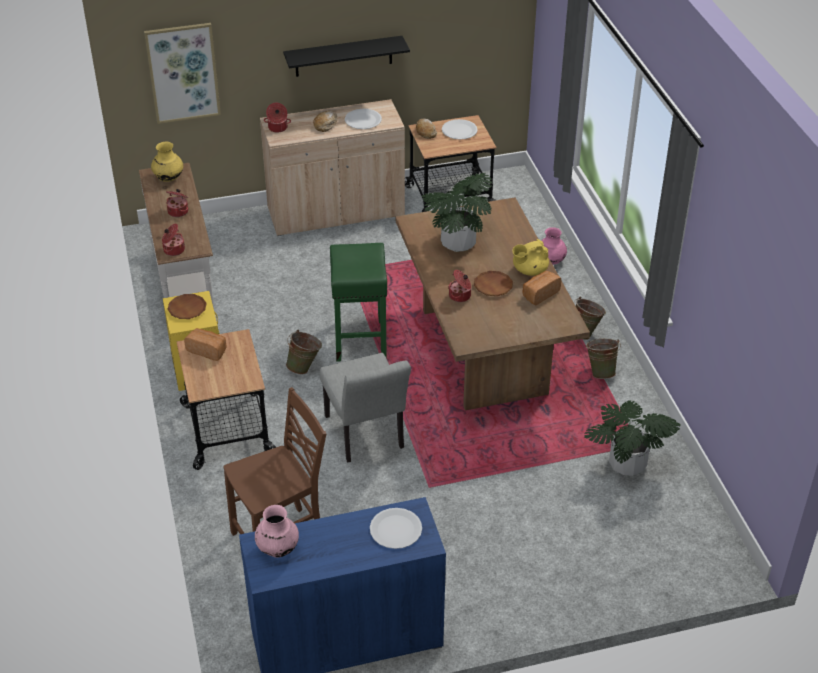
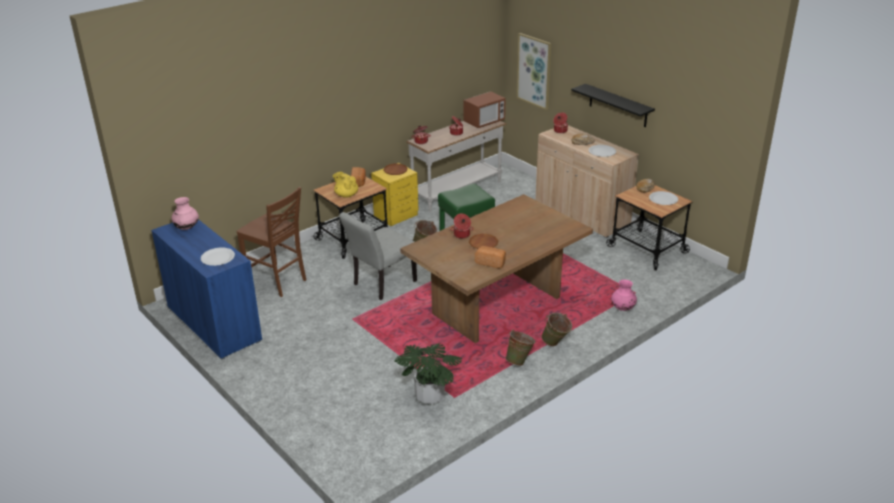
camera: 65 degrees right, 10 degrees down
(168, 178) = (484, 122): yellow vase -> microwave
(458, 243) = (517, 221): potted plant -> none
(529, 271) = (513, 253): yellow teapot -> yellow teapot (346, 195)

